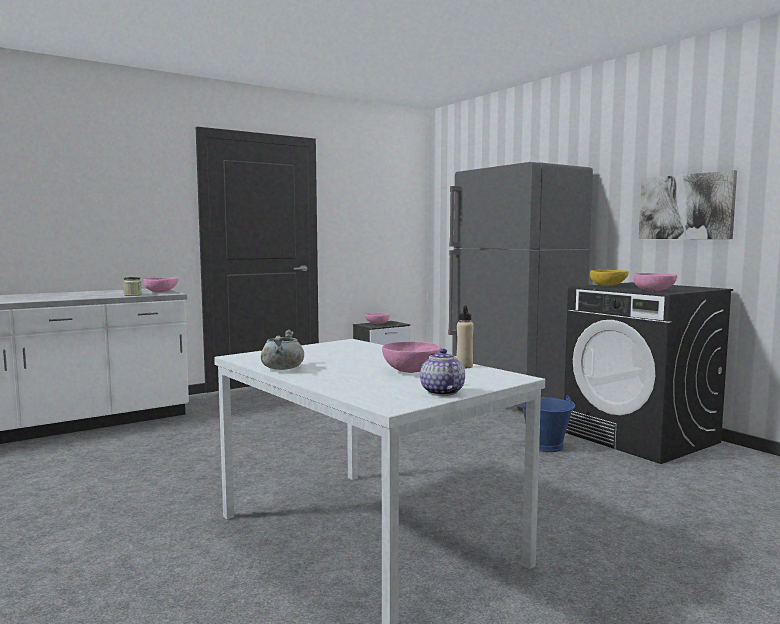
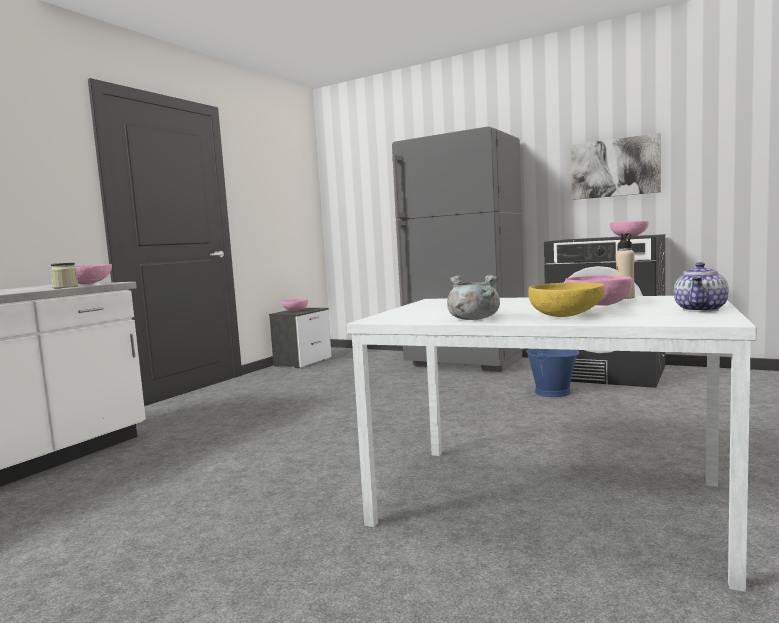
camera: 25 degrees left, 0 degrees up
(441, 392) = (701, 310): teapot -> teapot turned 105 degrees counterclockwise
(608, 286) = (572, 239): yellow bowl -> yellow bowl (567, 316)

